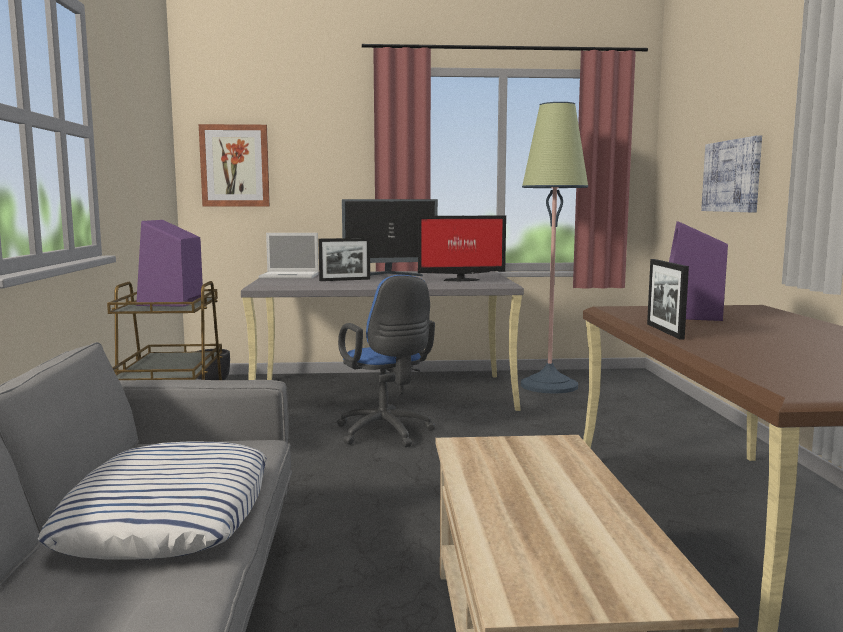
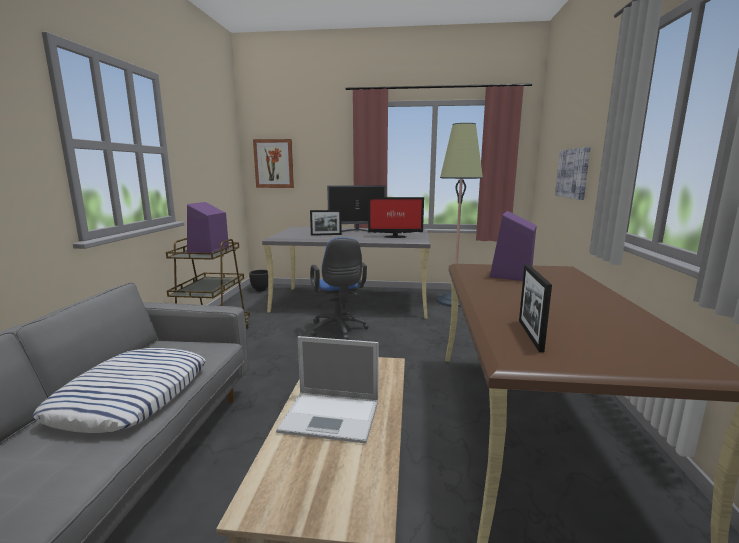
camera: 10 degrees right, 5 degrees up
(290, 276) = (299, 230): laptop -> laptop (332, 416)
(664, 331) = (478, 290): picture frame -> picture frame (530, 335)

